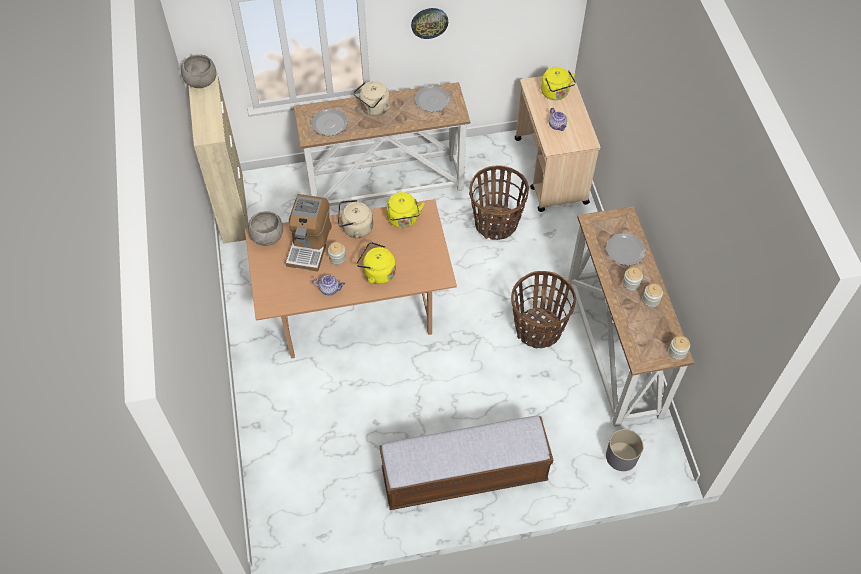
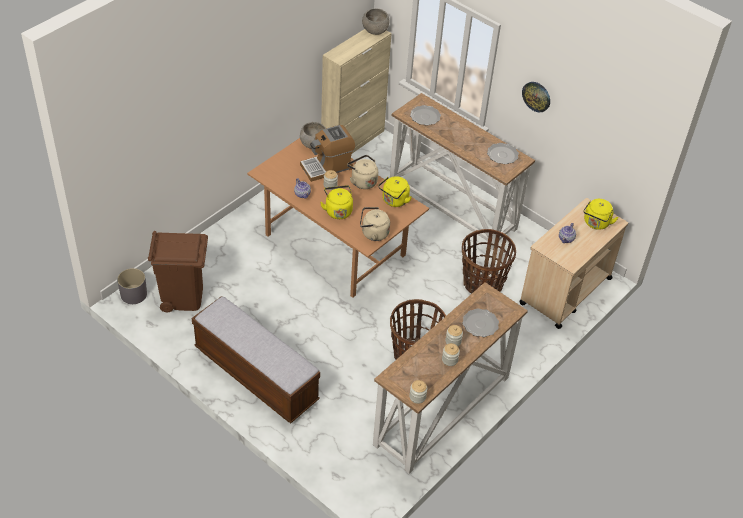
camera: 50 degrees right, 10 degrees down
(311, 483) = (183, 296): none -> brown trash can
(374, 109) = (461, 130): beige kettle -> beige kettle (373, 233)
(621, 457) = (351, 462): grey planter -> grey planter (133, 294)

